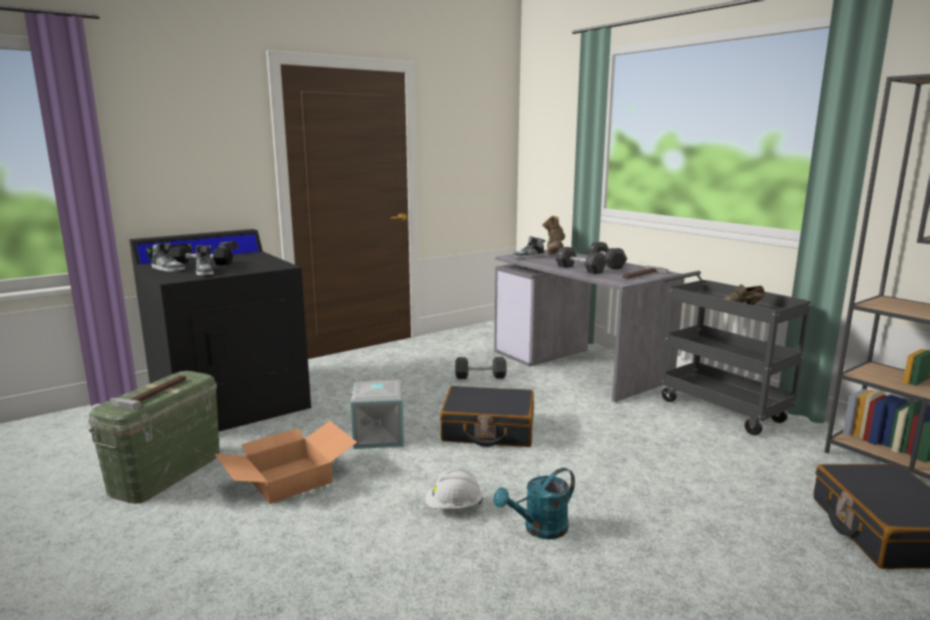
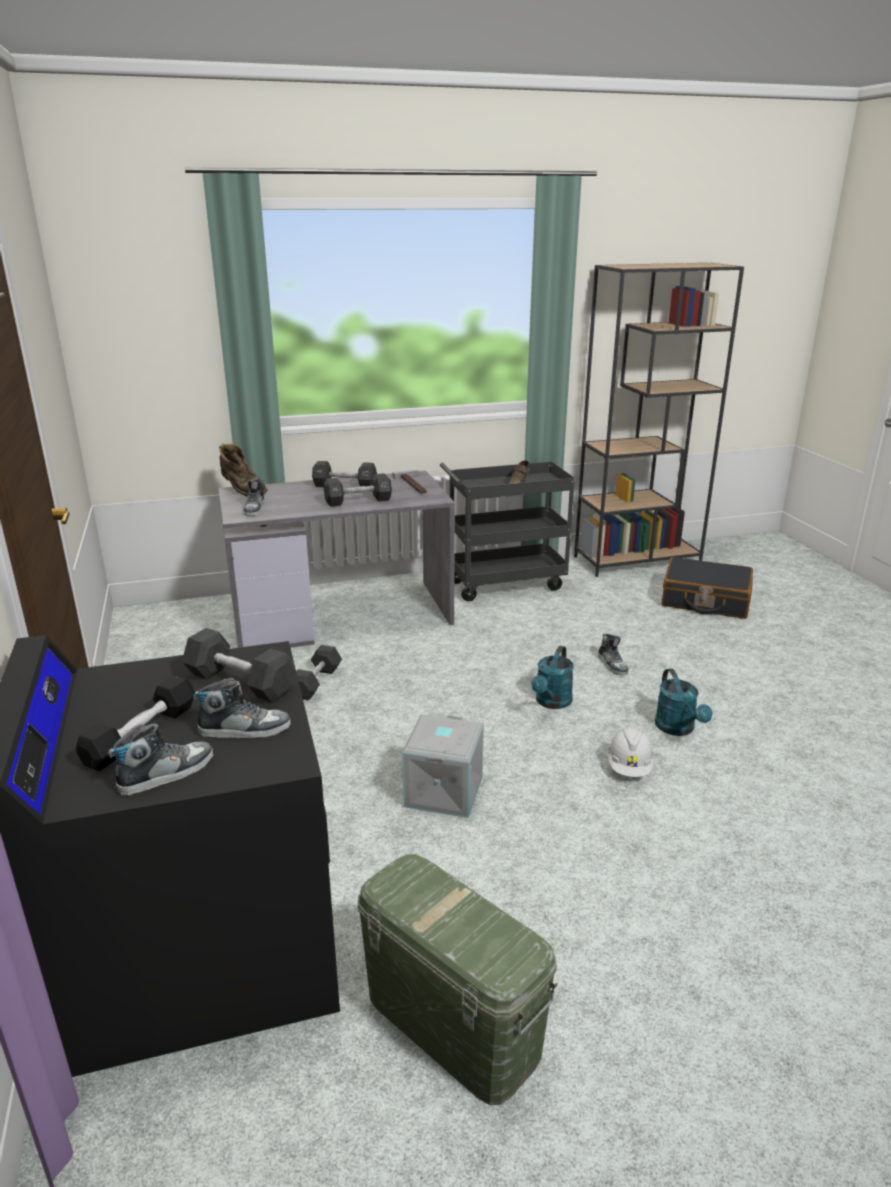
camera: 70 degrees left, 10 degrees up
(152, 393) = (461, 919): hammer -> none
(251, 267) = (240, 682): none -> black dumbbell
(290, 478) = (526, 882): cardboard box -> none
(488, 430) = (472, 711): black suitcase -> none
(529, 459) = (551, 703): none -> turquoise watering can
(631, 481) = (612, 664): none -> shoe

